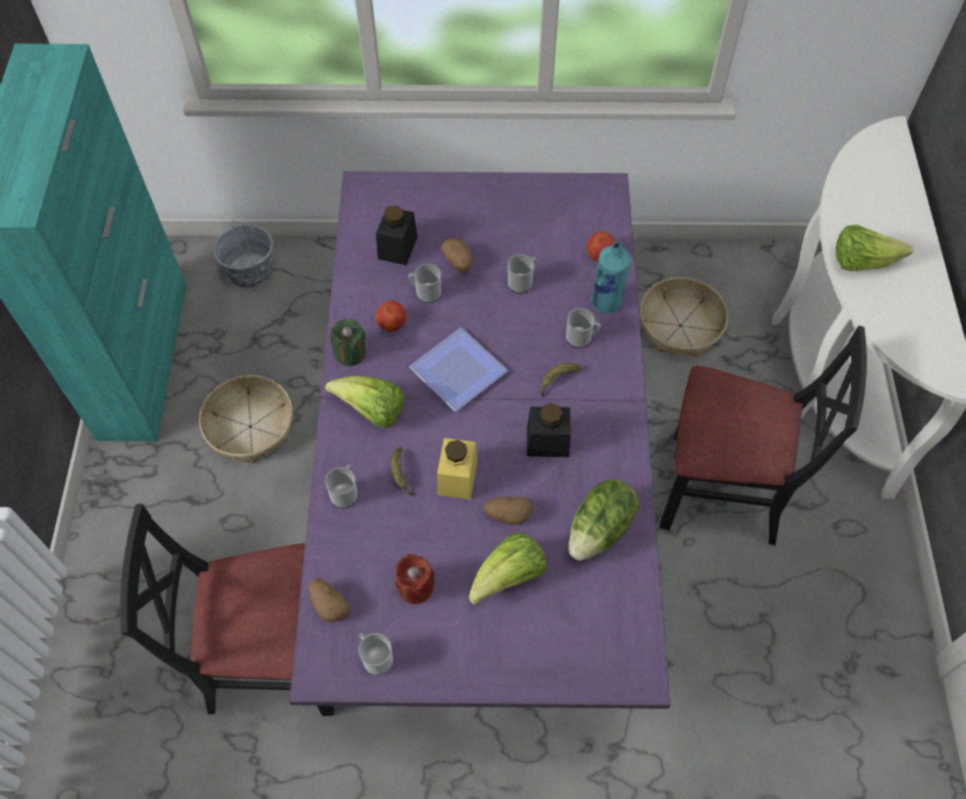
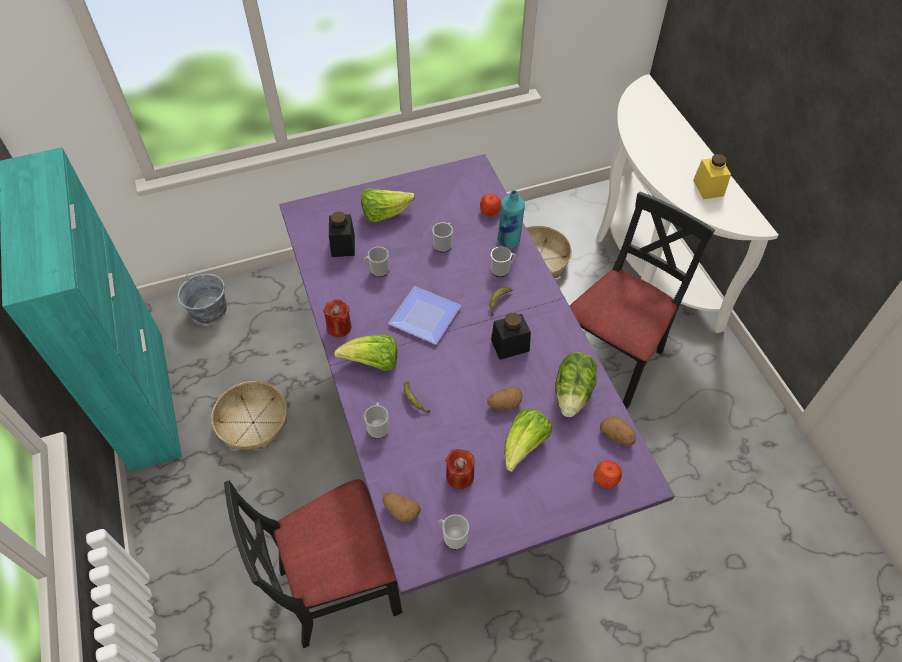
camera: 20 degrees left, 5 degrees down
(350, 353) = (339, 327): green candle -> red candle
(392, 323) = (361, 298): apple -> apple (606, 479)
(457, 478) = (456, 390): yellow jar -> yellow jar (708, 188)
(458, 262) = (392, 243): potato -> potato (617, 436)
(722, 491) = (612, 361): black chair -> black chair turned 45 degrees counterclockwise
(861, 261) = (664, 169): lettuce -> lettuce (385, 214)

